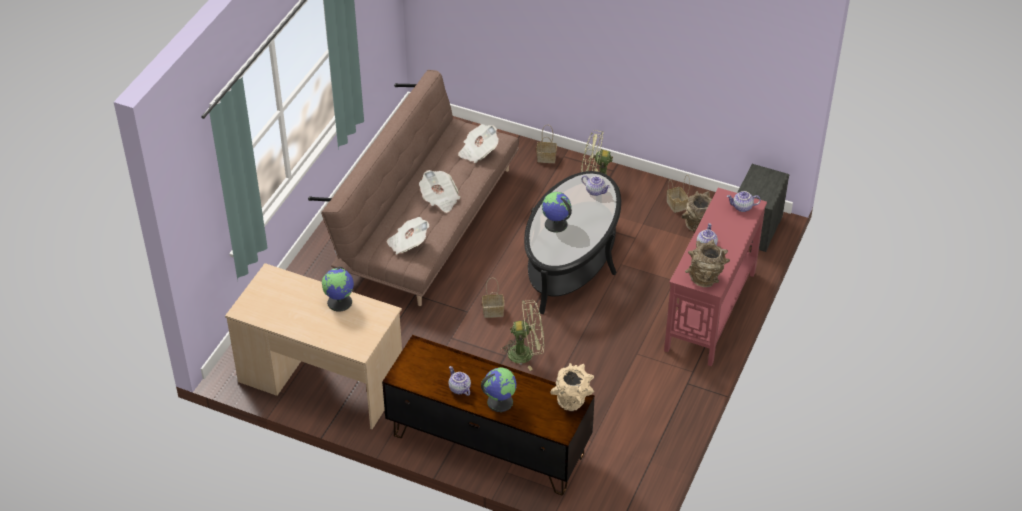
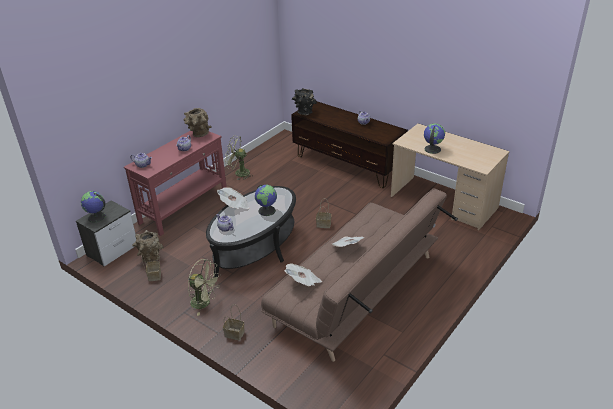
camera: 165 degrees left, 10 degrees down
(408, 243) = (379, 220): newspaper -> newspaper (234, 205)
(500, 401) = (343, 116): globe -> globe (96, 217)
(526, 353) = (310, 200): green fan -> green fan (238, 173)
(573, 403) = (304, 112): beige vase -> black vase

